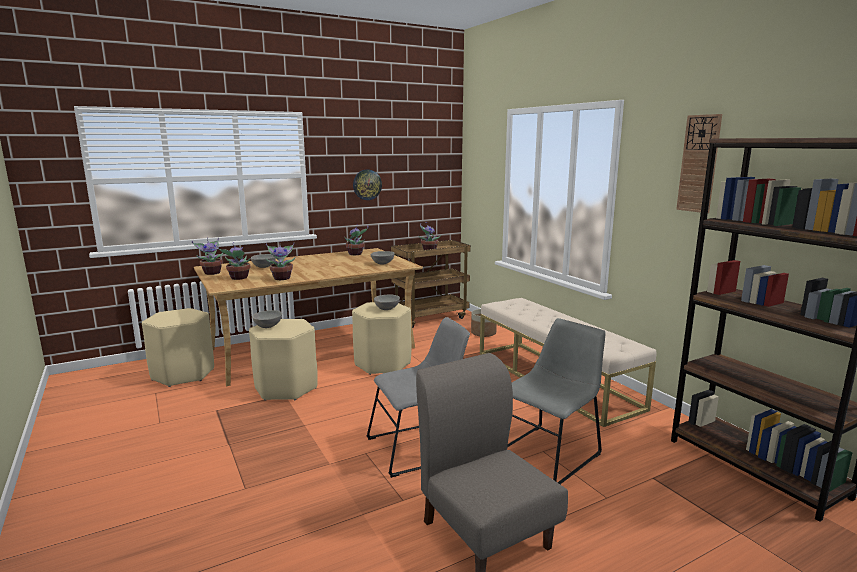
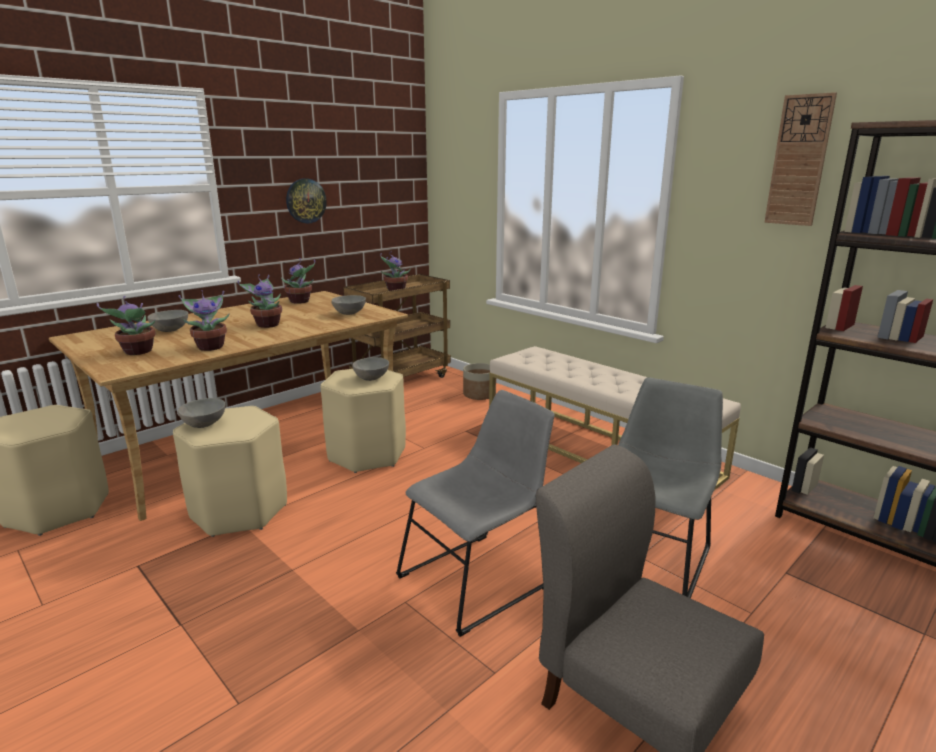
camera: 15 degrees left, 5 degrees up
(212, 273) = (87, 346): potted plant -> potted plant (267, 325)

